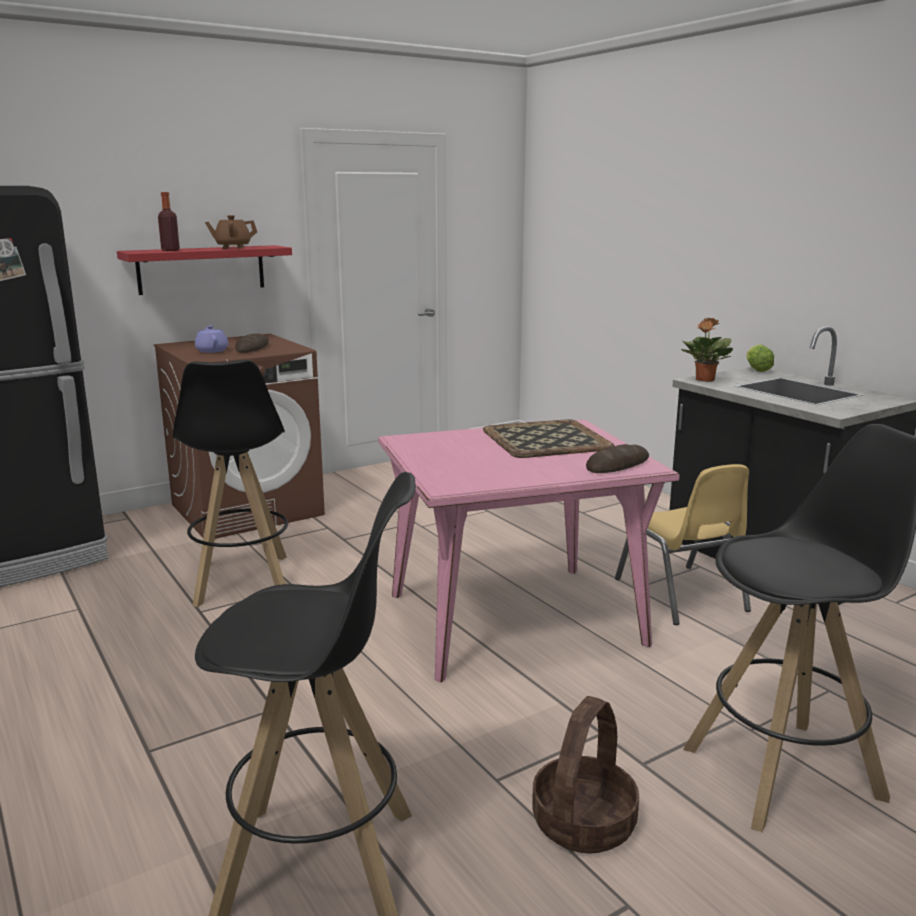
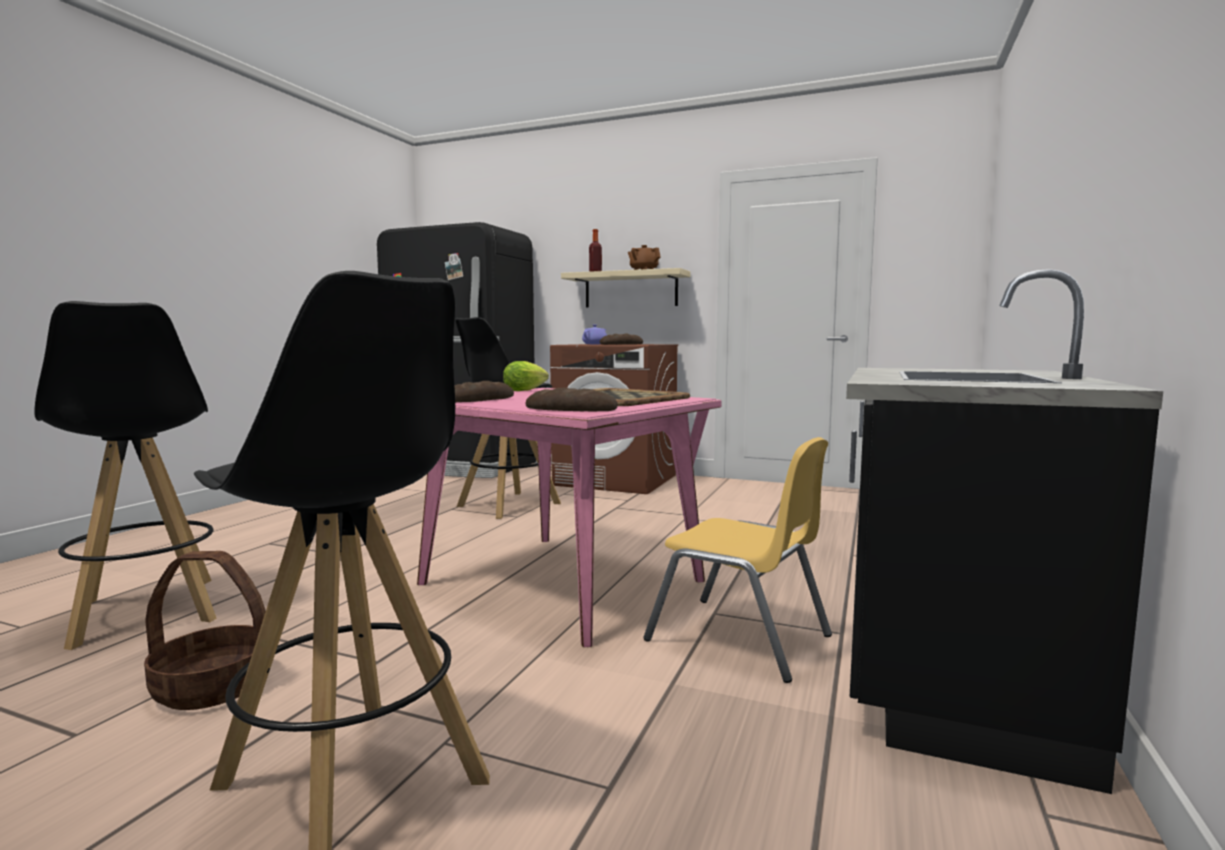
camera: 55 degrees right, 10 degrees down
(201, 269) = (630, 290): red shelf -> beige shelf
(489, 474) = (479, 400): none -> bread
(681, 595) = (739, 638): yellow chair -> yellow chair turned 90 degrees counterclockwise
(704, 380) = (891, 368): potted plant -> none
(756, 370) = (1032, 370): lettuce -> lettuce (527, 390)

